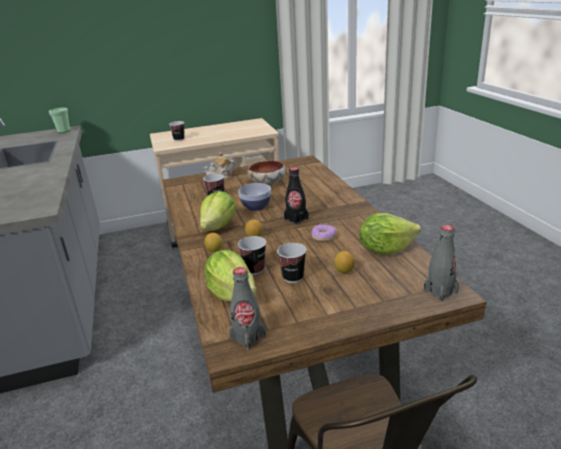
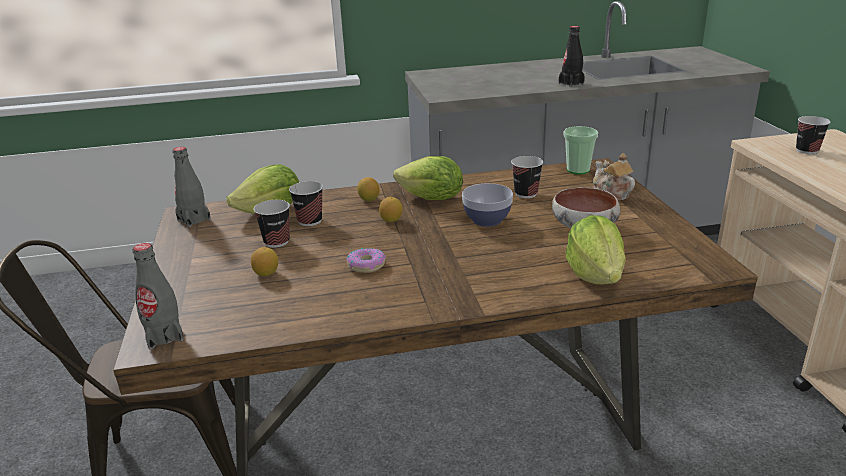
camera: 95 degrees right, 0 degrees up
(63, 131) = (735, 67): cup -> cup (578, 170)
(296, 219) = (431, 248): black bottle -> black bottle (571, 83)
(385, 249) = (298, 310): lettuce -> lettuce (595, 275)

